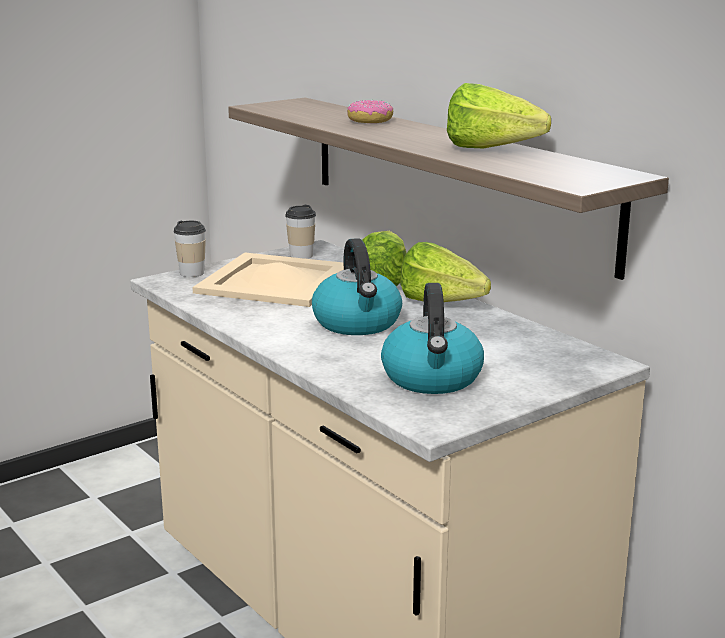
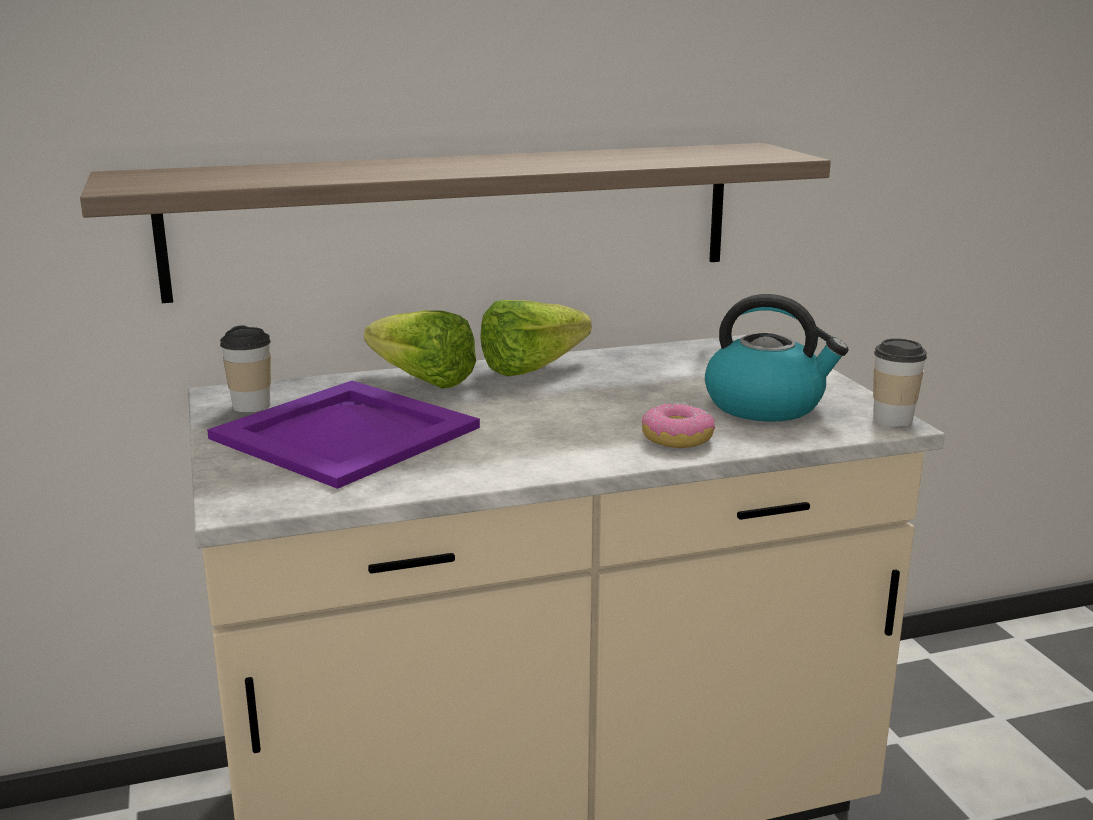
camera: 70 degrees left, 0 degrees up
(192, 273) = (233, 480): cup -> cup (892, 420)
(275, 281) = (348, 433): beige tray -> purple tray
(358, 323) = (567, 412): kettle -> none
(370, 120) = (348, 166): donut -> donut (677, 438)
(498, 150) = (600, 155): lettuce -> none

